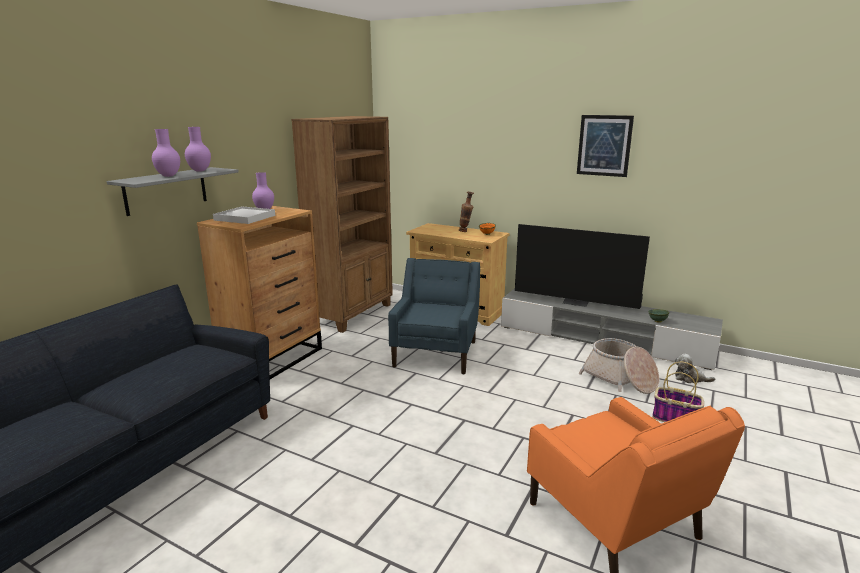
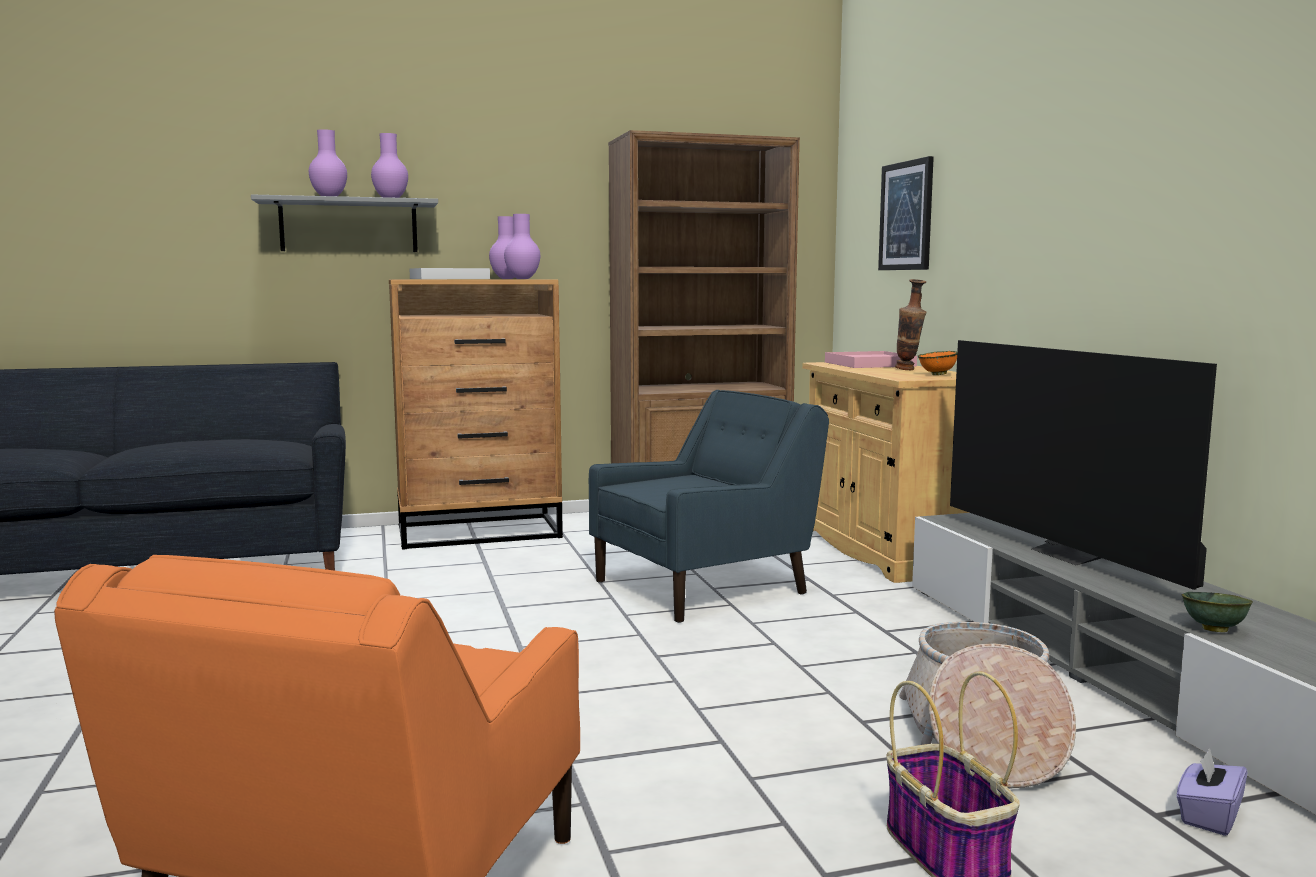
camera: 45 degrees right, 10 degrees down
(288, 212) = (522, 279): none -> purple vase
(436, 228) = (870, 364): none -> pink tray
(604, 145) = (1176, 131): picture -> picture (906, 216)
(690, 378) = (1208, 816): plush toy -> purple tissue box

